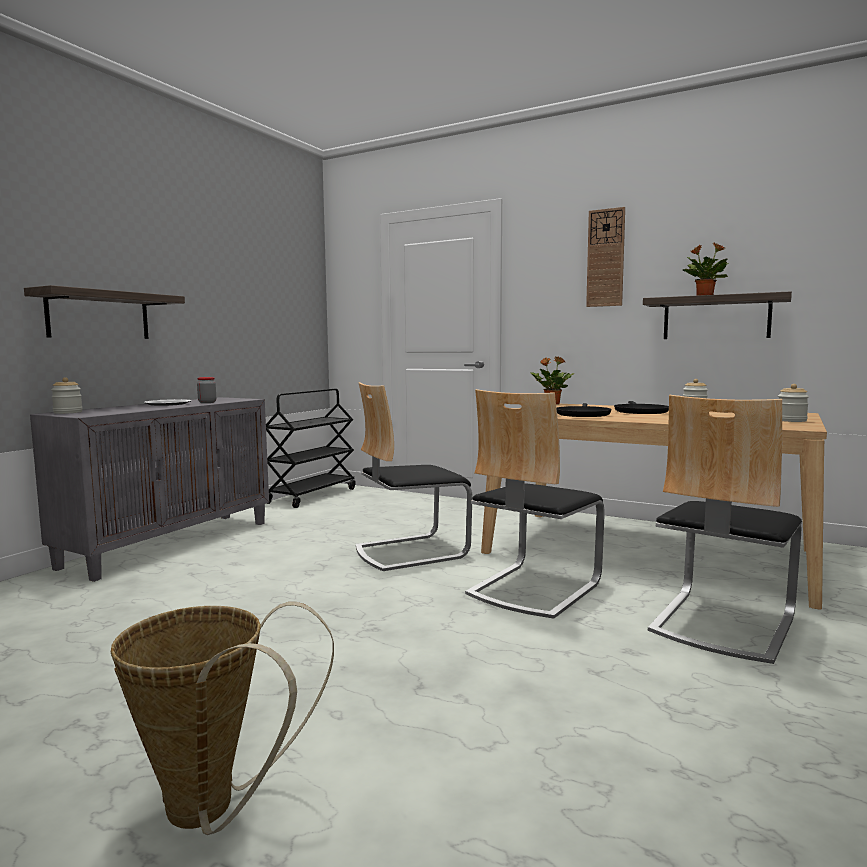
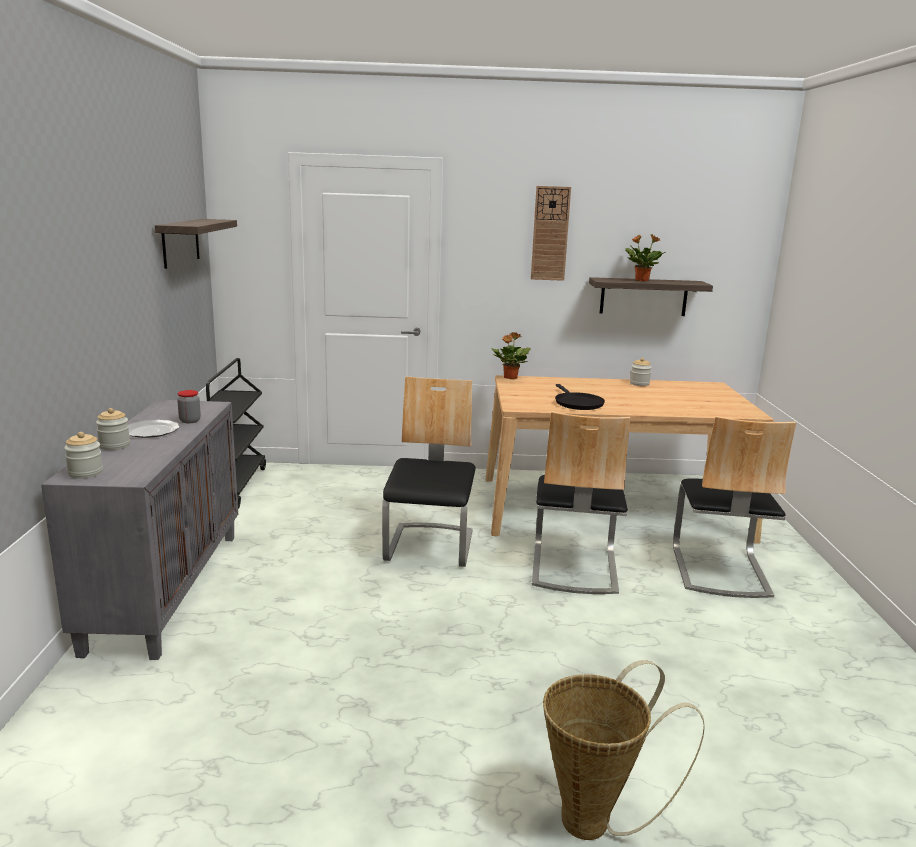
camera: 30 degrees left, 10 degrees up
(99, 315) = (69, 336): shelf -> shelf (180, 242)
(410, 551) = (430, 546): chair -> chair turned 150 degrees clockwise
(640, 412) = (608, 392): black frying pan -> none
(791, 420) = (729, 400): jar -> jar (114, 445)

